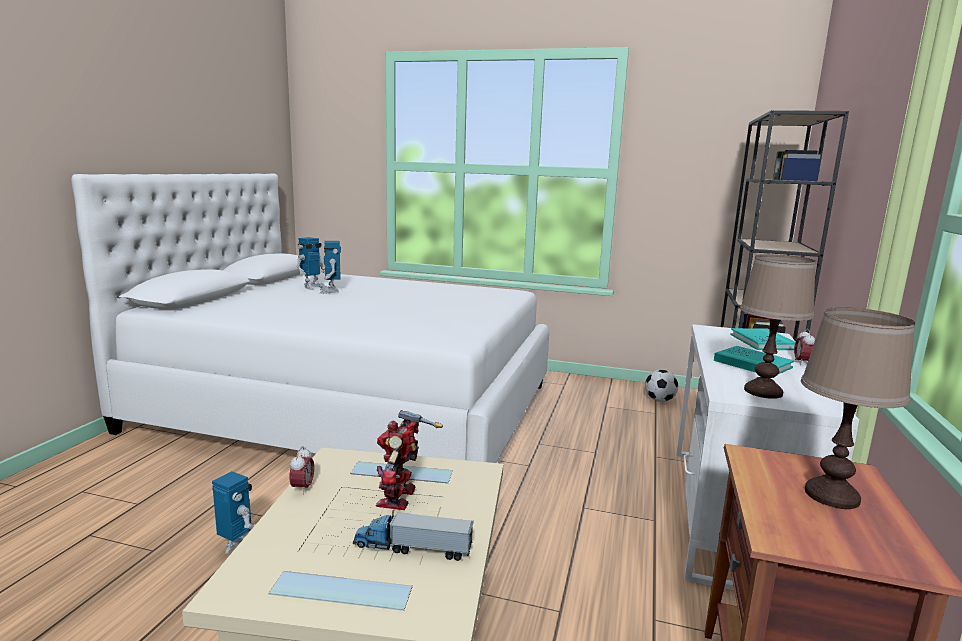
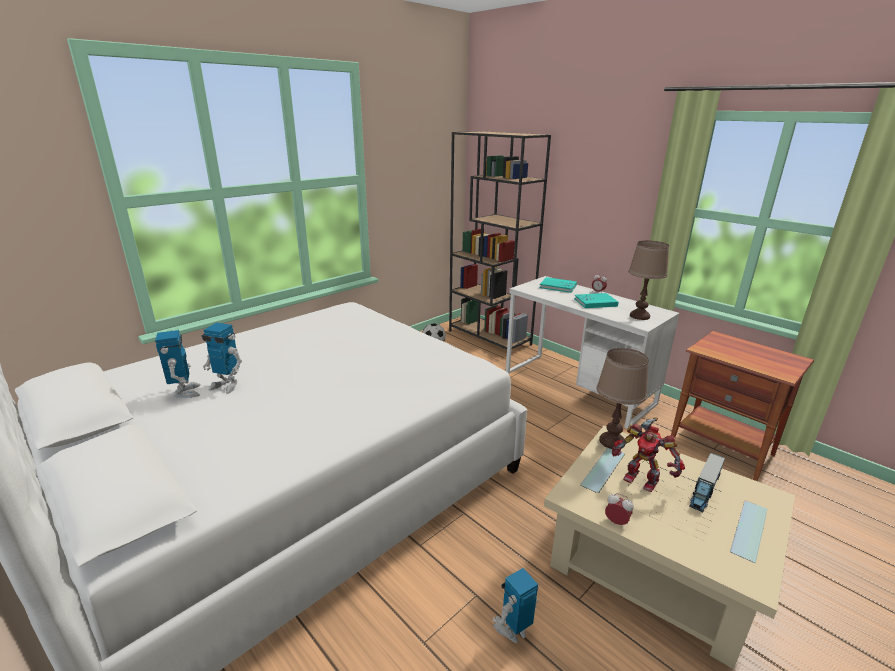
camera: 60 degrees left, 10 degrees up
(831, 495) = (743, 349): brown table lamp -> brown table lamp (611, 441)

